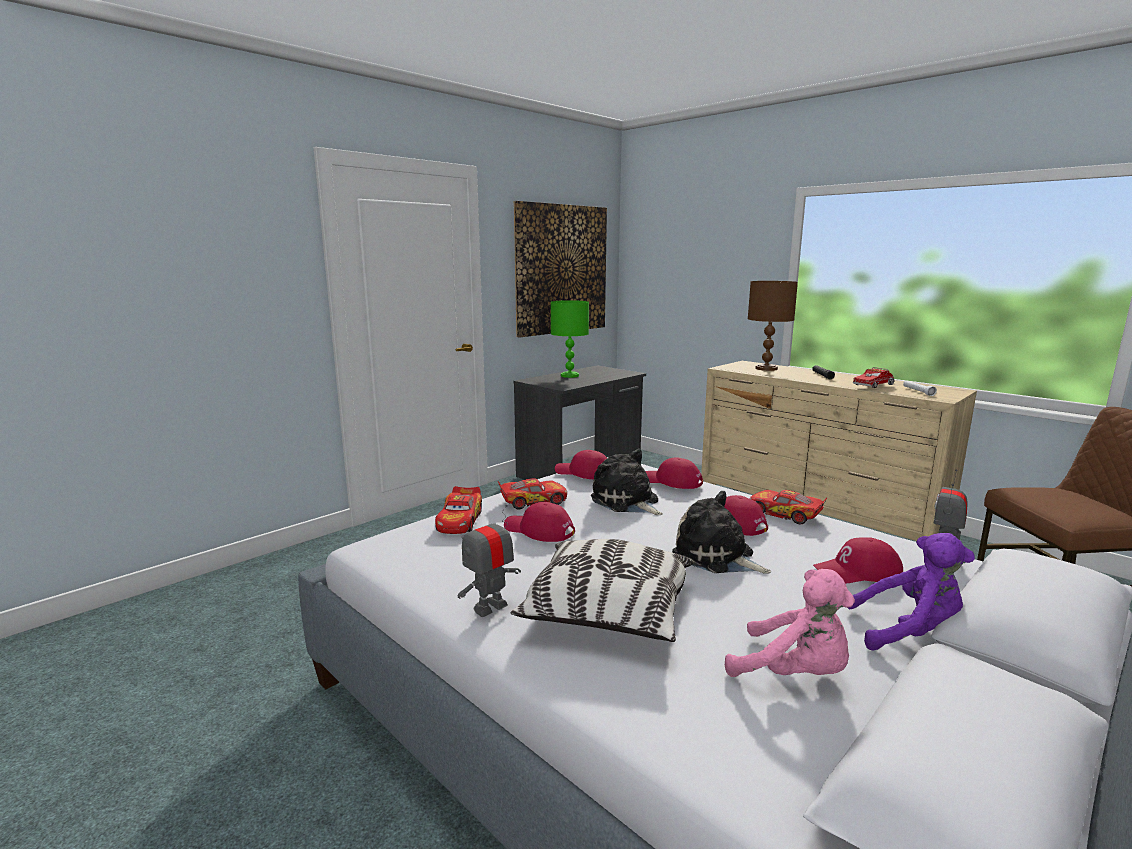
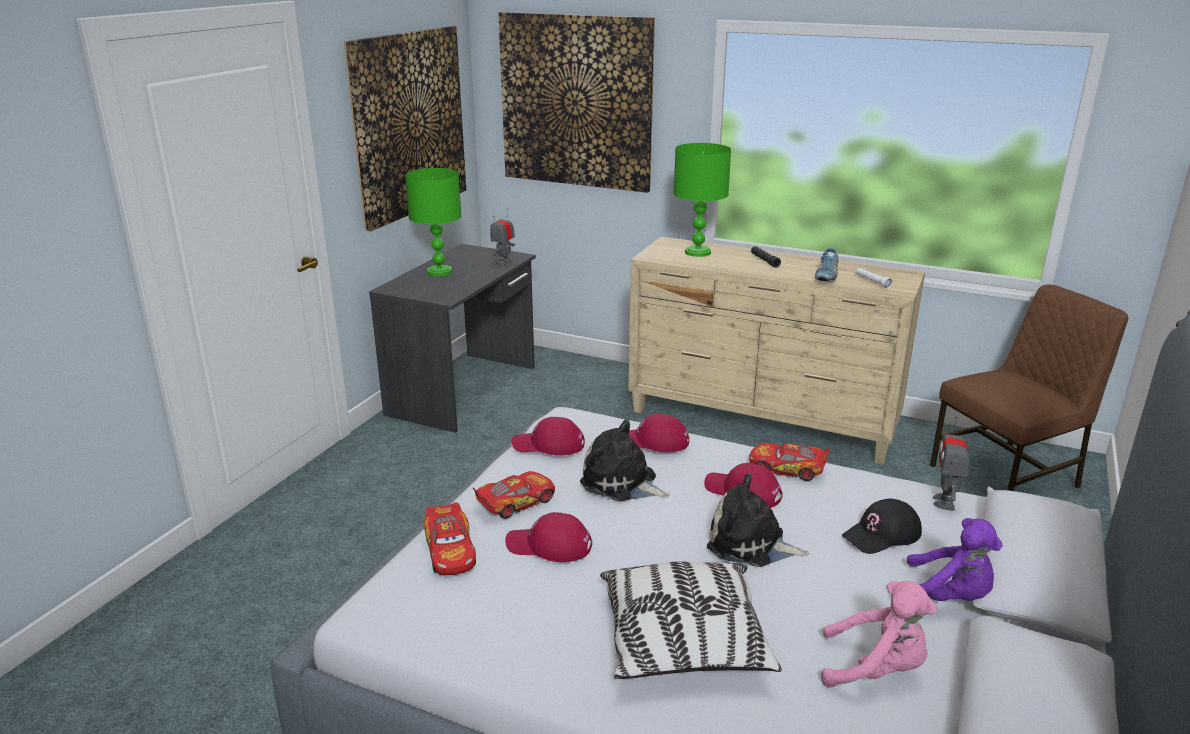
camera: 20 degrees left, 10 degrees up
(490, 607) = (565, 666): toy robot -> toy robot (503, 264)
(688, 260) = (576, 102): none -> picture
(766, 368) = (697, 252): brown table lamp -> green table lamp
(857, 572) = (882, 535): red cap -> black cap
(873, 386) = (826, 276): toy truck -> shoe
(908, 632) = (947, 598): purple plush toy -> purple plush toy turned 45 degrees clockwise

